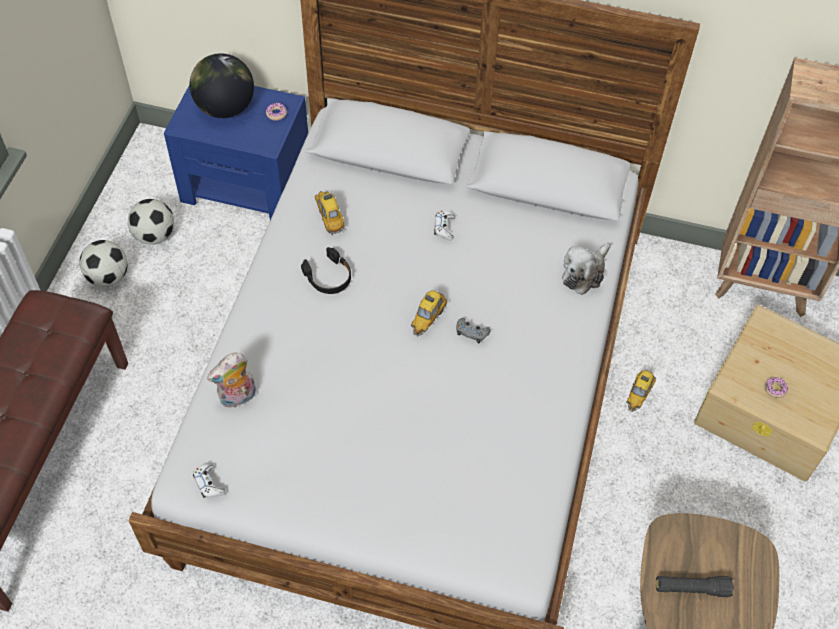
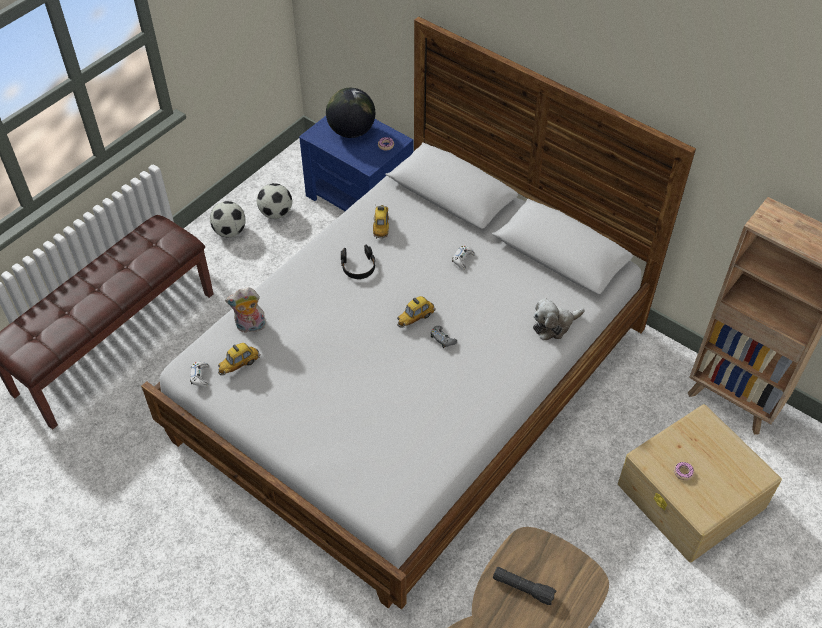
camera: 25 degrees right, 5 degrees down
(639, 394) = (583, 446): toy car -> toy car (239, 365)

